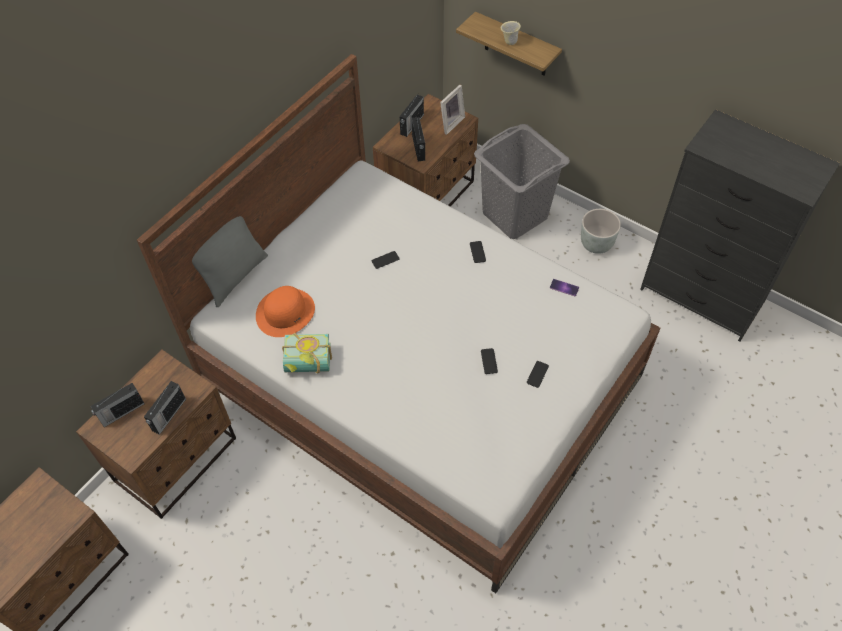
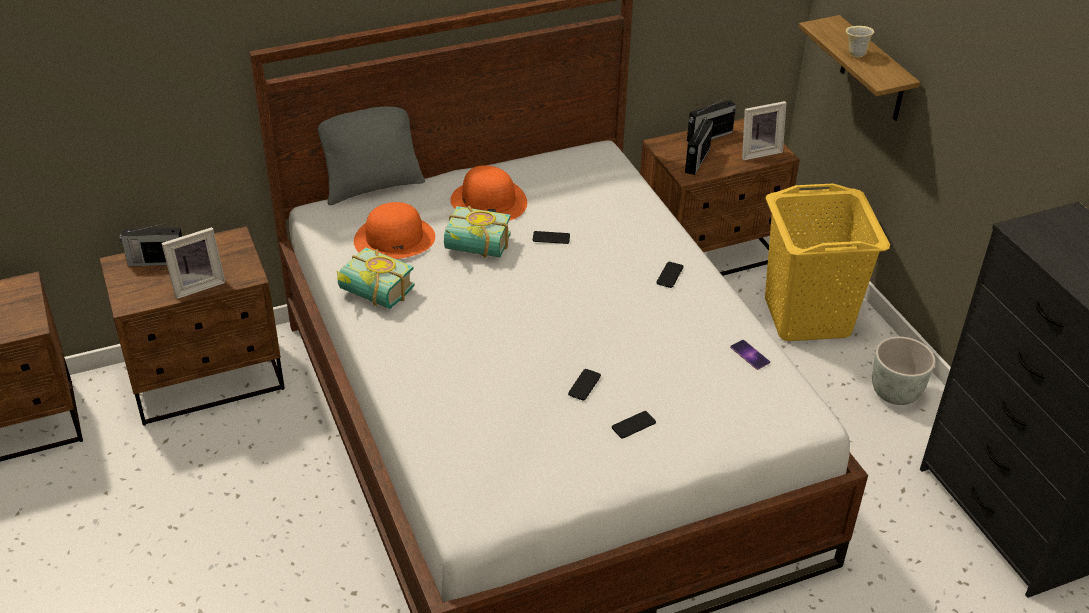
camera: 30 degrees right, 15 degrees down
(168, 415) = (197, 285): radio -> picture frame
(322, 250) = (488, 201): none -> orange hat
(345, 294) = (475, 250): none -> book
(515, 214) = (807, 316): grey laundry basket -> yellow laundry basket

